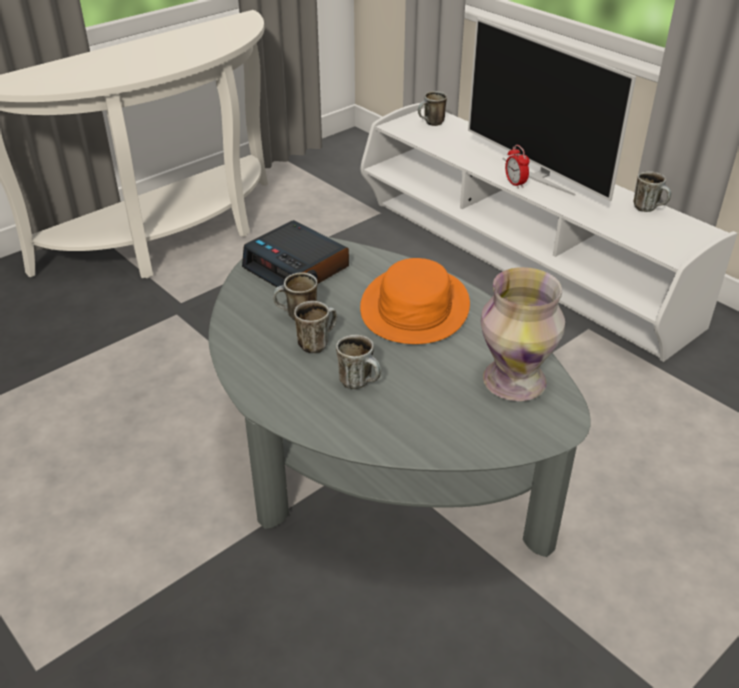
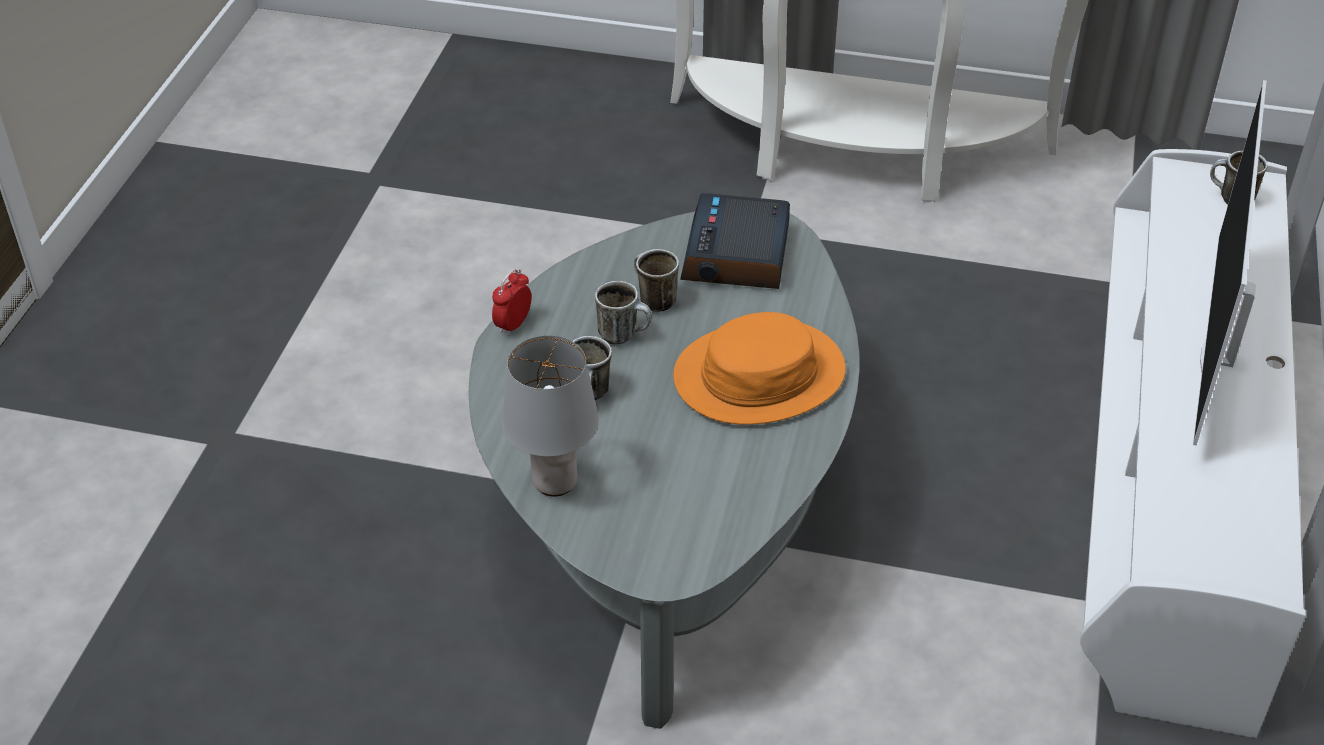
camera: 55 degrees right, 5 degrees up
(431, 437) = (556, 483): none -> grey table lamp
(515, 183) = (1166, 344): alarm clock -> alarm clock (513, 324)
(515, 382) = (702, 510): vase -> none
(649, 208) = (1266, 500): mug -> none

